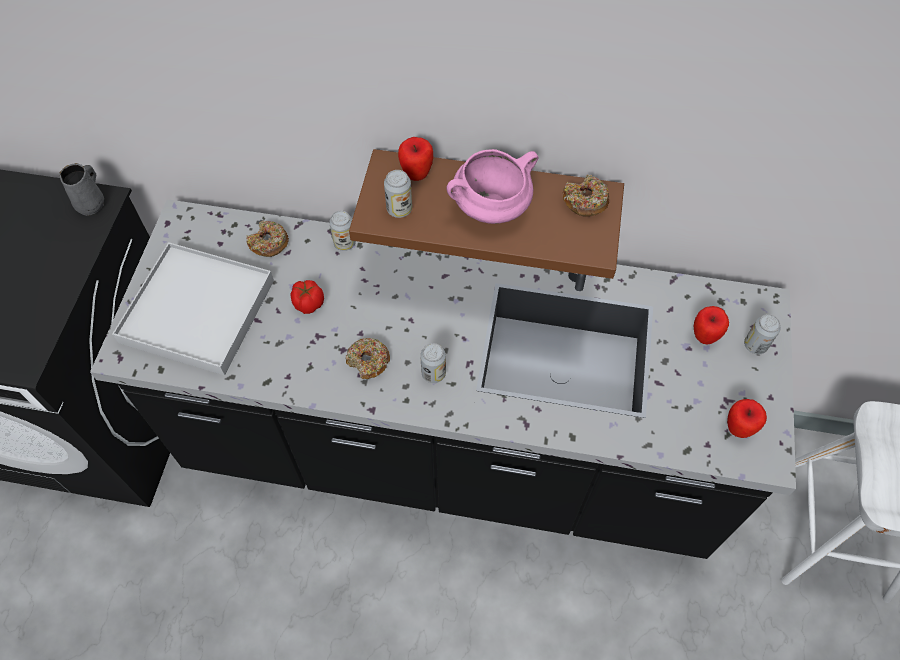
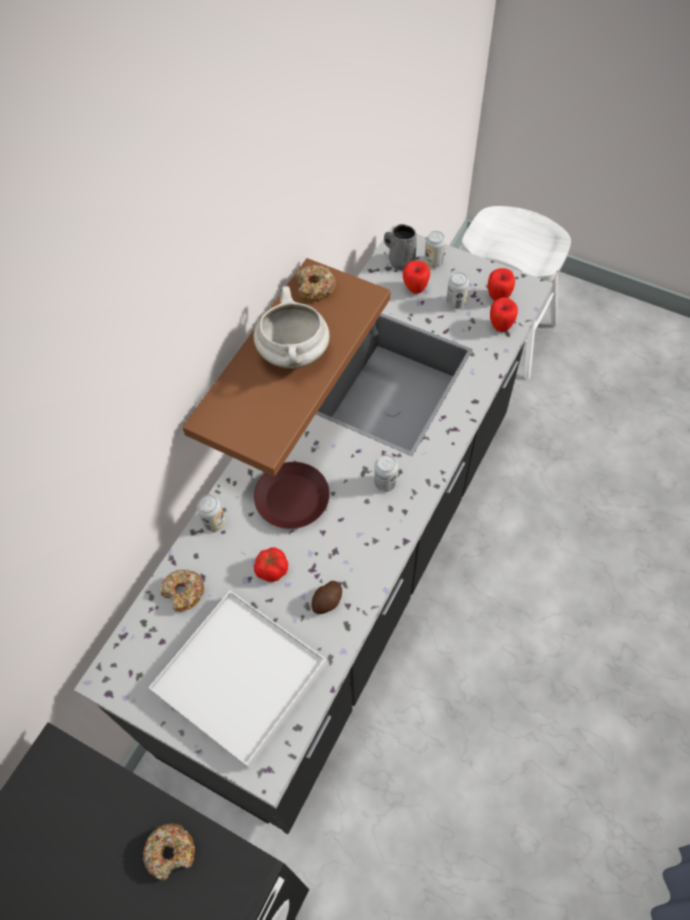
camera: 70 degrees left, 0 degrees up
(92, 203) = (50, 770): grey mug -> grey mug (400, 261)
(288, 359) = (328, 601): none -> potato
(368, 362) = (355, 532): donut -> donut (170, 852)
(389, 297) = (293, 498): none -> brown plate
(399, 209) = (266, 422): can -> can (455, 303)
(416, 174) = (230, 399): apple -> apple (500, 326)
(490, 208) = (294, 354): pink cooking pot -> white cooking pot

